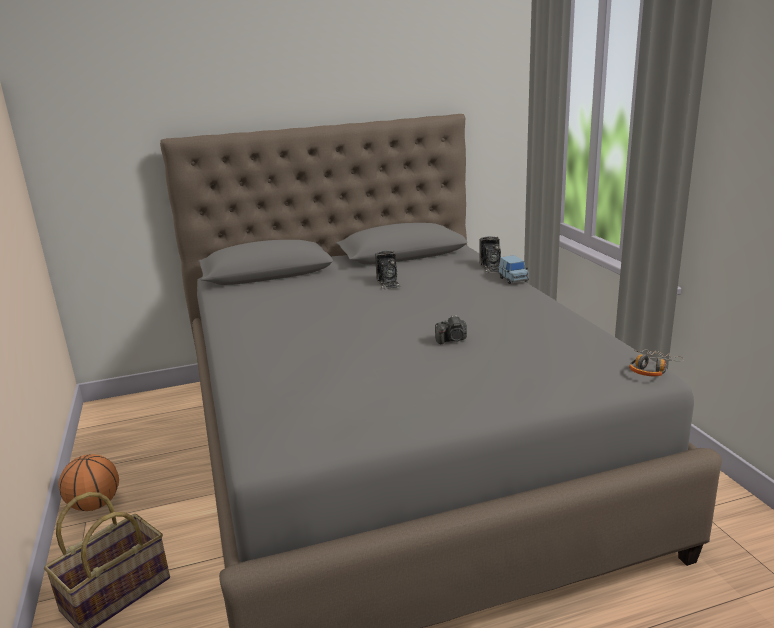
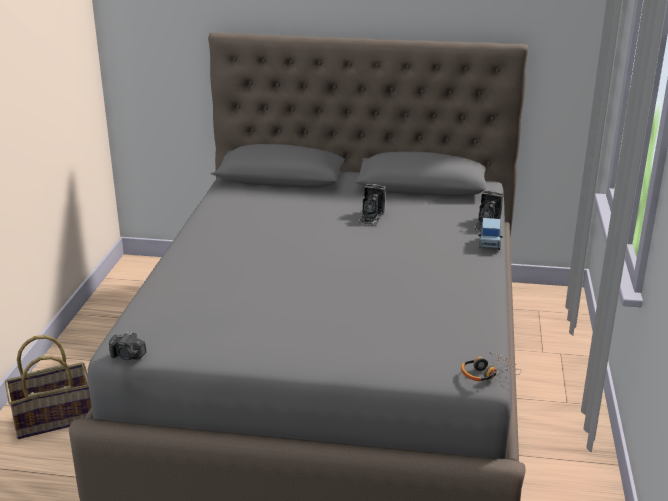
camera: 25 degrees right, 5 degrees up
(95, 505) = (80, 346): basketball -> none
(452, 340) = (356, 293): camera -> camera (128, 356)

